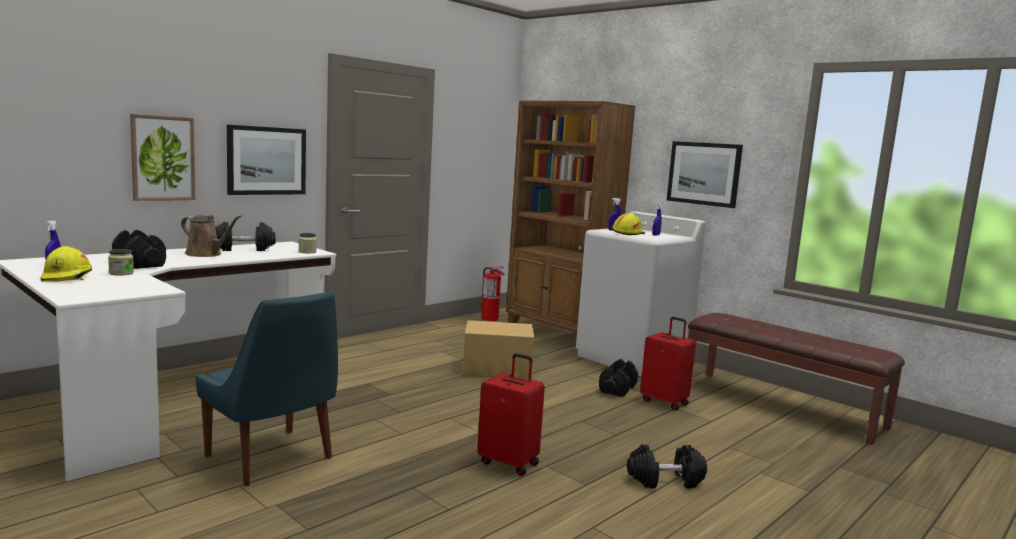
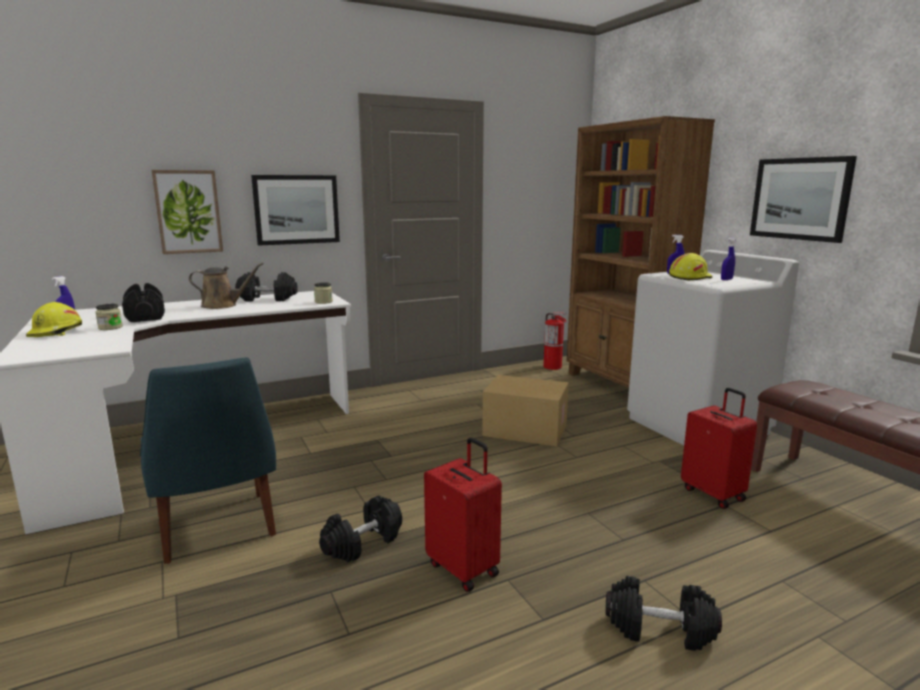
camera: 20 degrees right, 5 degrees up
(206, 254) = (223, 305): brown watering can -> brown watering can turned 45 degrees counterclockwise
(617, 389) = (658, 469): black dumbbell -> black dumbbell (363, 543)

